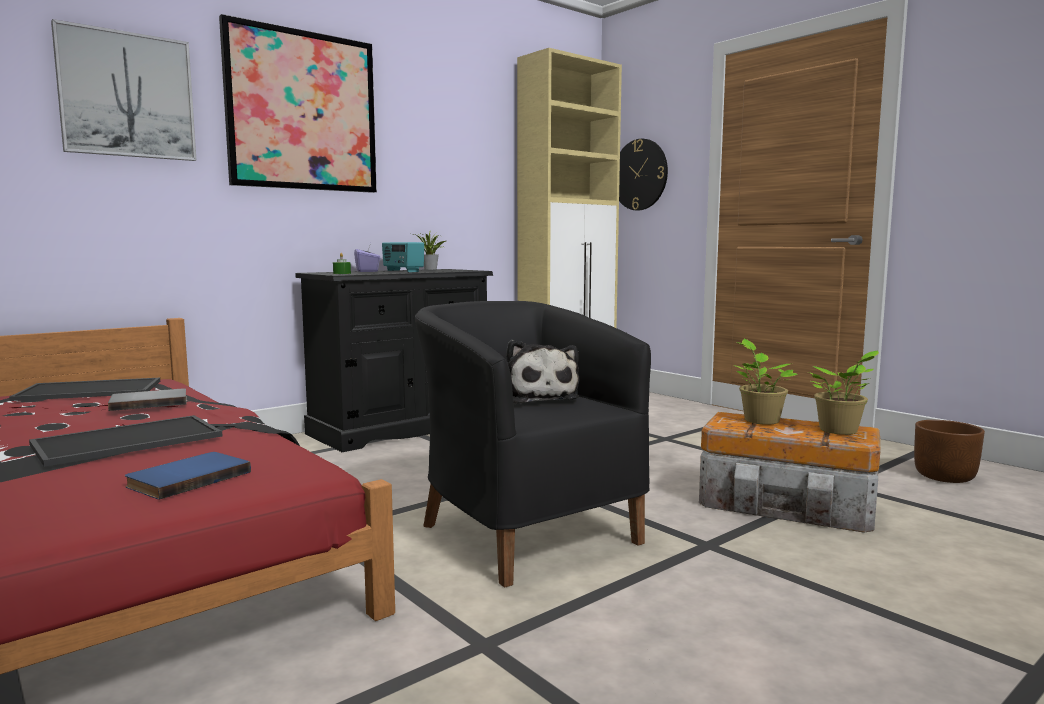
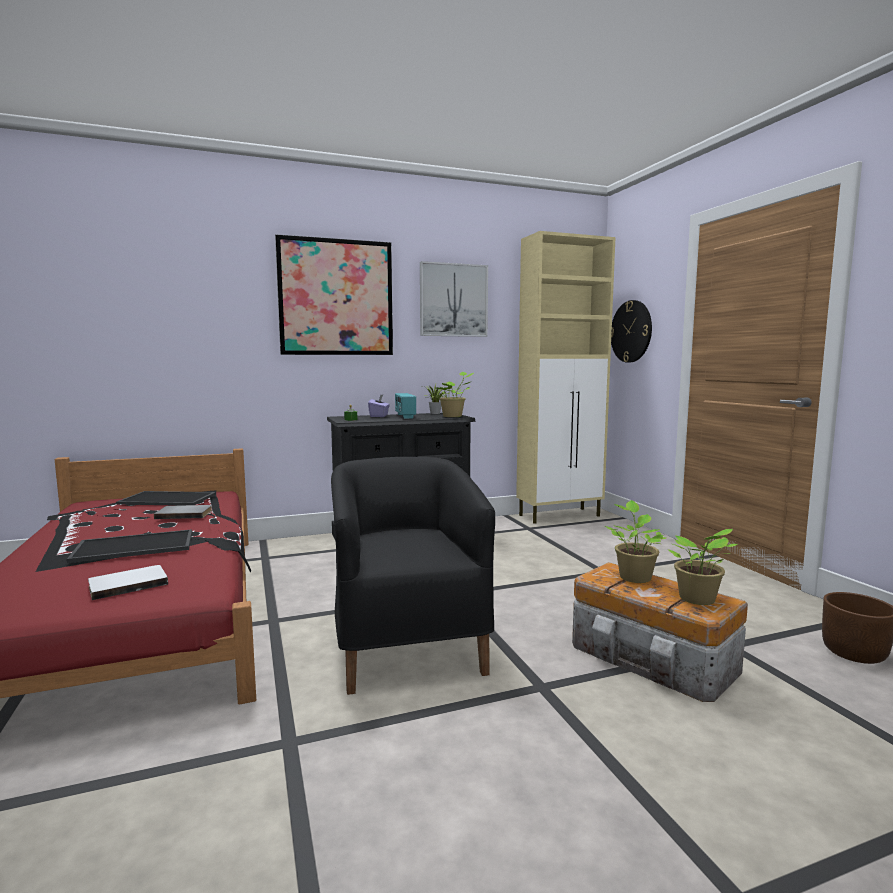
camera: 20 degrees right, 0 degrees up
(127, 95) = (211, 297): picture -> picture (453, 300)
(187, 478) = (128, 584): blue book -> white book
(464, 270) = (454, 416): none -> potted plant
(537, 397) = (411, 541): plush toy -> none

